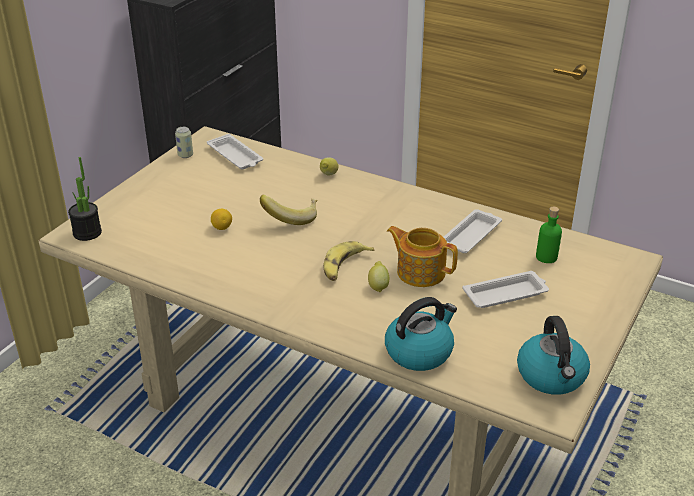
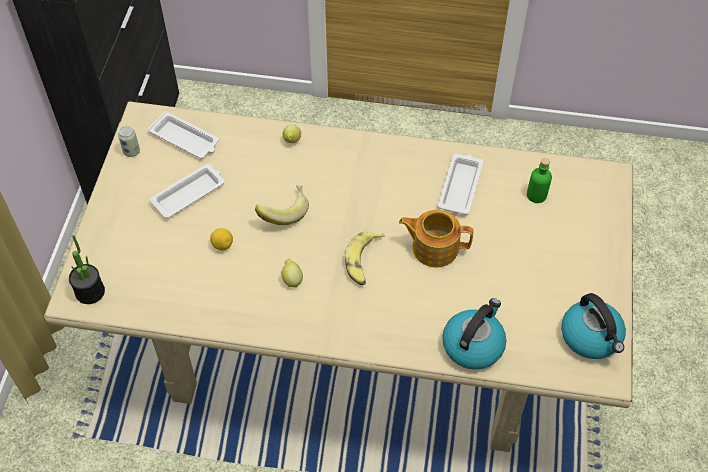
camera: 20 degrees left, 20 degrees up
(378, 286) = (404, 277): lemon -> lemon (292, 279)
(506, 294) = (519, 252): white tray -> white tray (189, 194)

